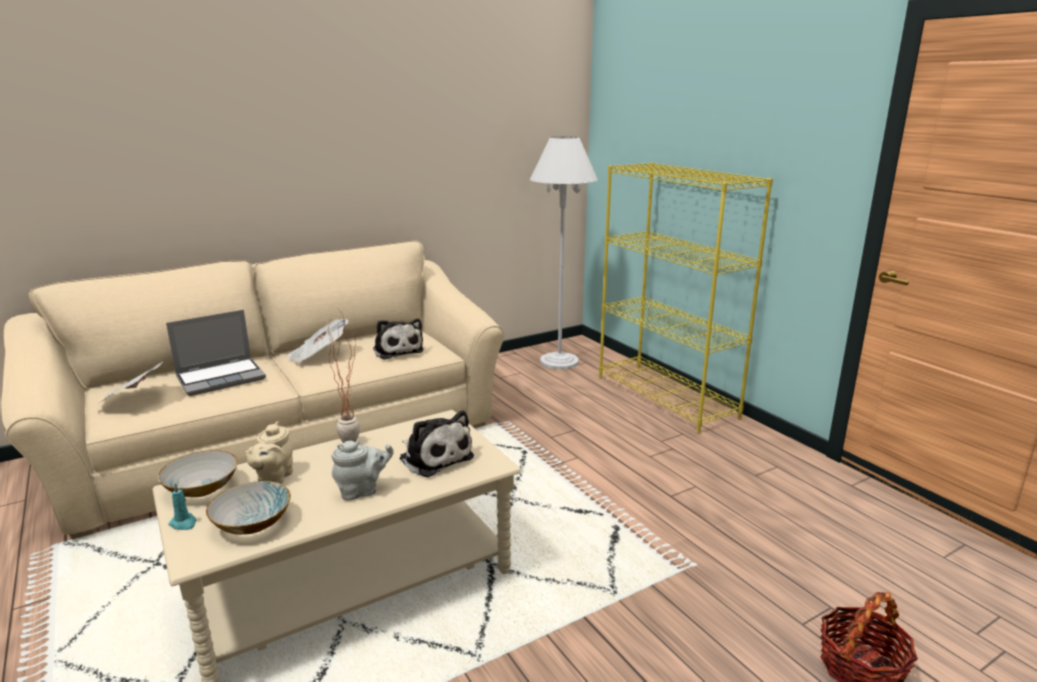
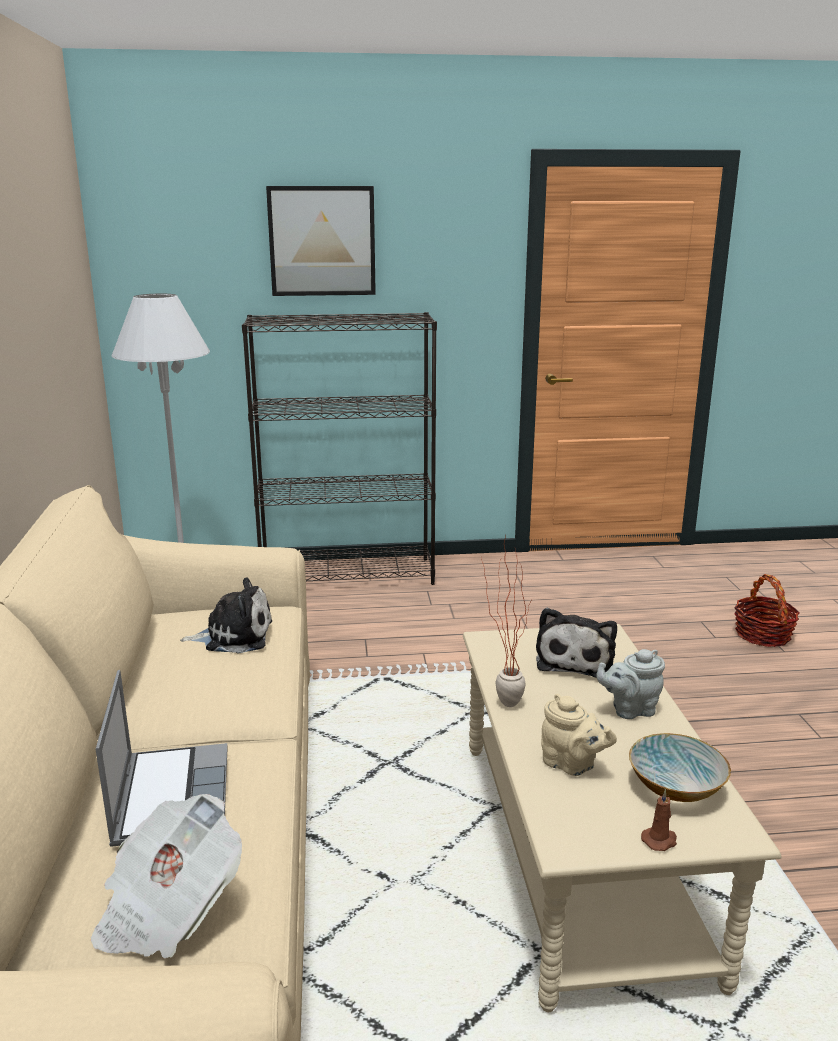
camera: 65 degrees left, 0 degrees up
(184, 523) = (660, 840): turquoise candle -> brown candle
(201, 488) = (573, 824): bowl -> none
(318, 356) = (175, 698): newspaper -> none
(362, 491) = (630, 709): grey teapot -> grey teapot turned 105 degrees counterclockwise
(434, 457) = (575, 659): plush toy -> plush toy turned 120 degrees clockwise
(666, 397) = (348, 574): yellow bookcase -> black bookcase
(710, 104) = (322, 241): none -> picture

